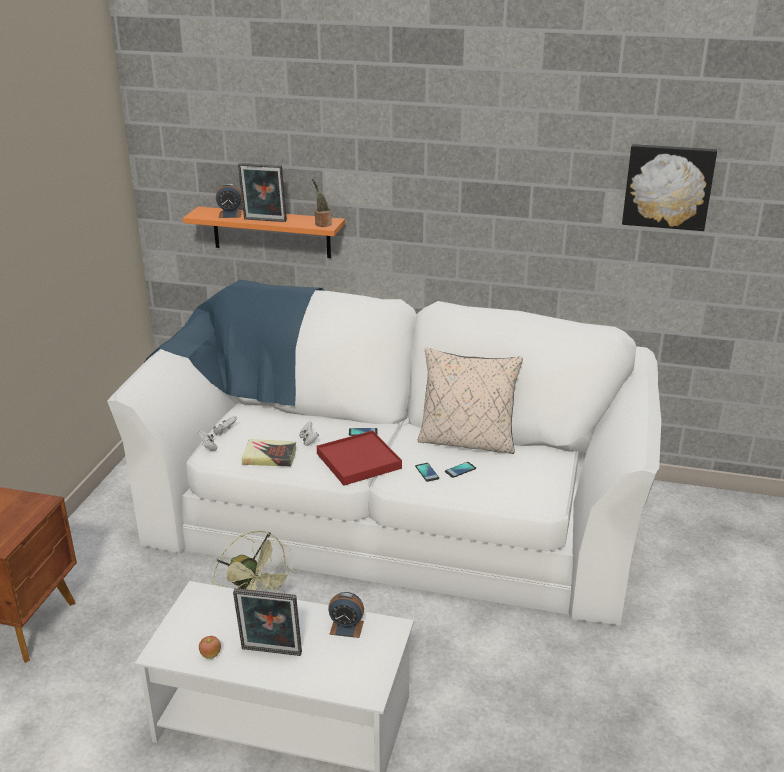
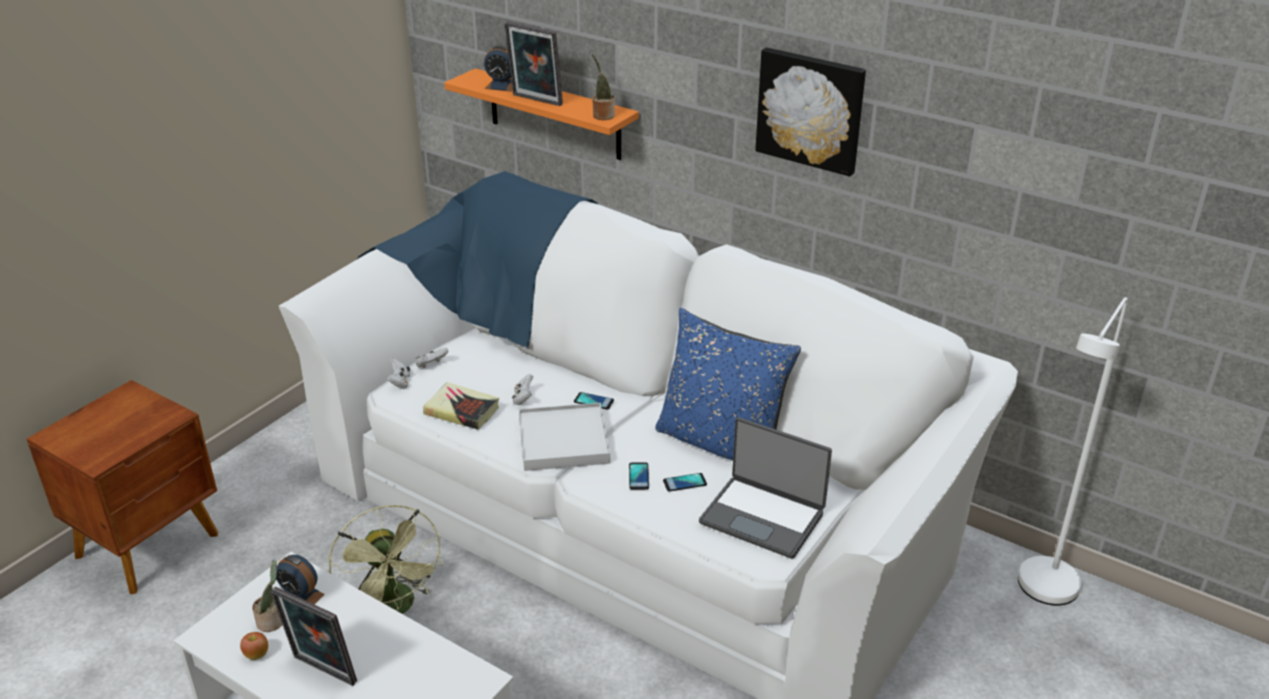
camera: 20 degrees right, 5 degrees up
(207, 630) = (272, 621): none -> potted plant
(346, 627) = (427, 664): alarm clock -> alarm clock (300, 597)
(358, 461) = (563, 441): red tray -> white tray
(467, 441) = (721, 443): beige pillow -> blue pillow
(527, 479) = (763, 517): none -> laptop
(668, 186) = (1063, 135): picture -> picture (811, 110)
(686, 505) = (1042, 594): none -> white floor lamp

